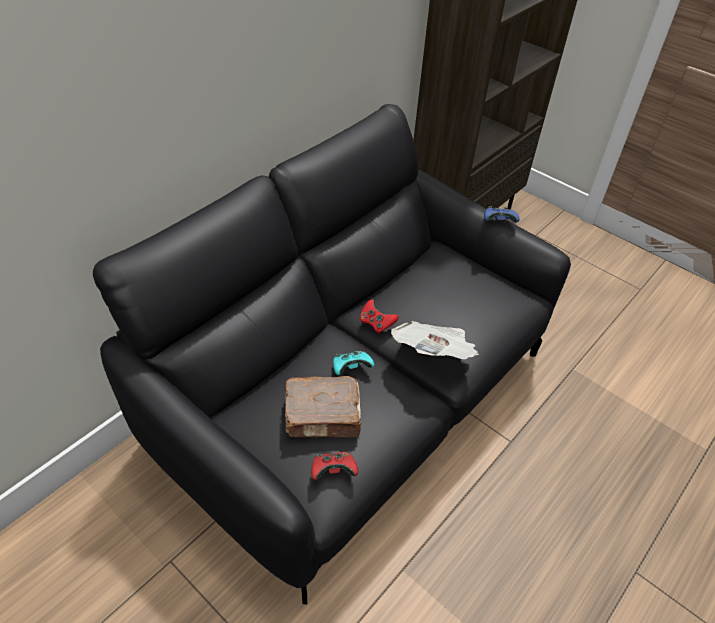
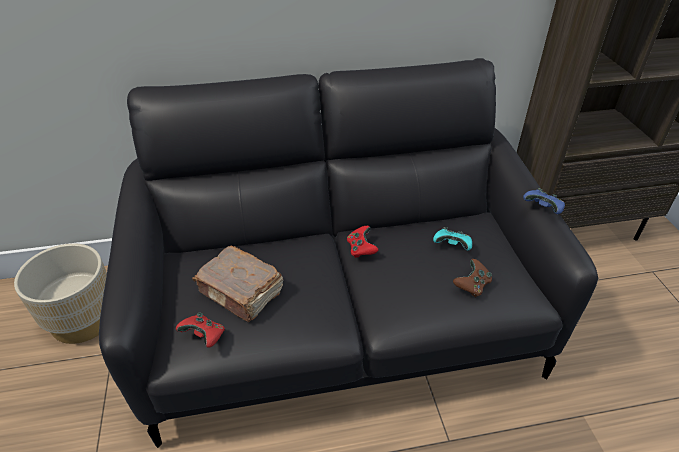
camera: 40 degrees right, 5 degrees down
(100, 552) = (83, 319): none -> beige planter
(351, 368) = (301, 271): turquoise game controller -> turquoise game controller (452, 246)
(434, 354) = (382, 297): newspaper -> none
(485, 310) = (472, 286): none -> brown game controller

